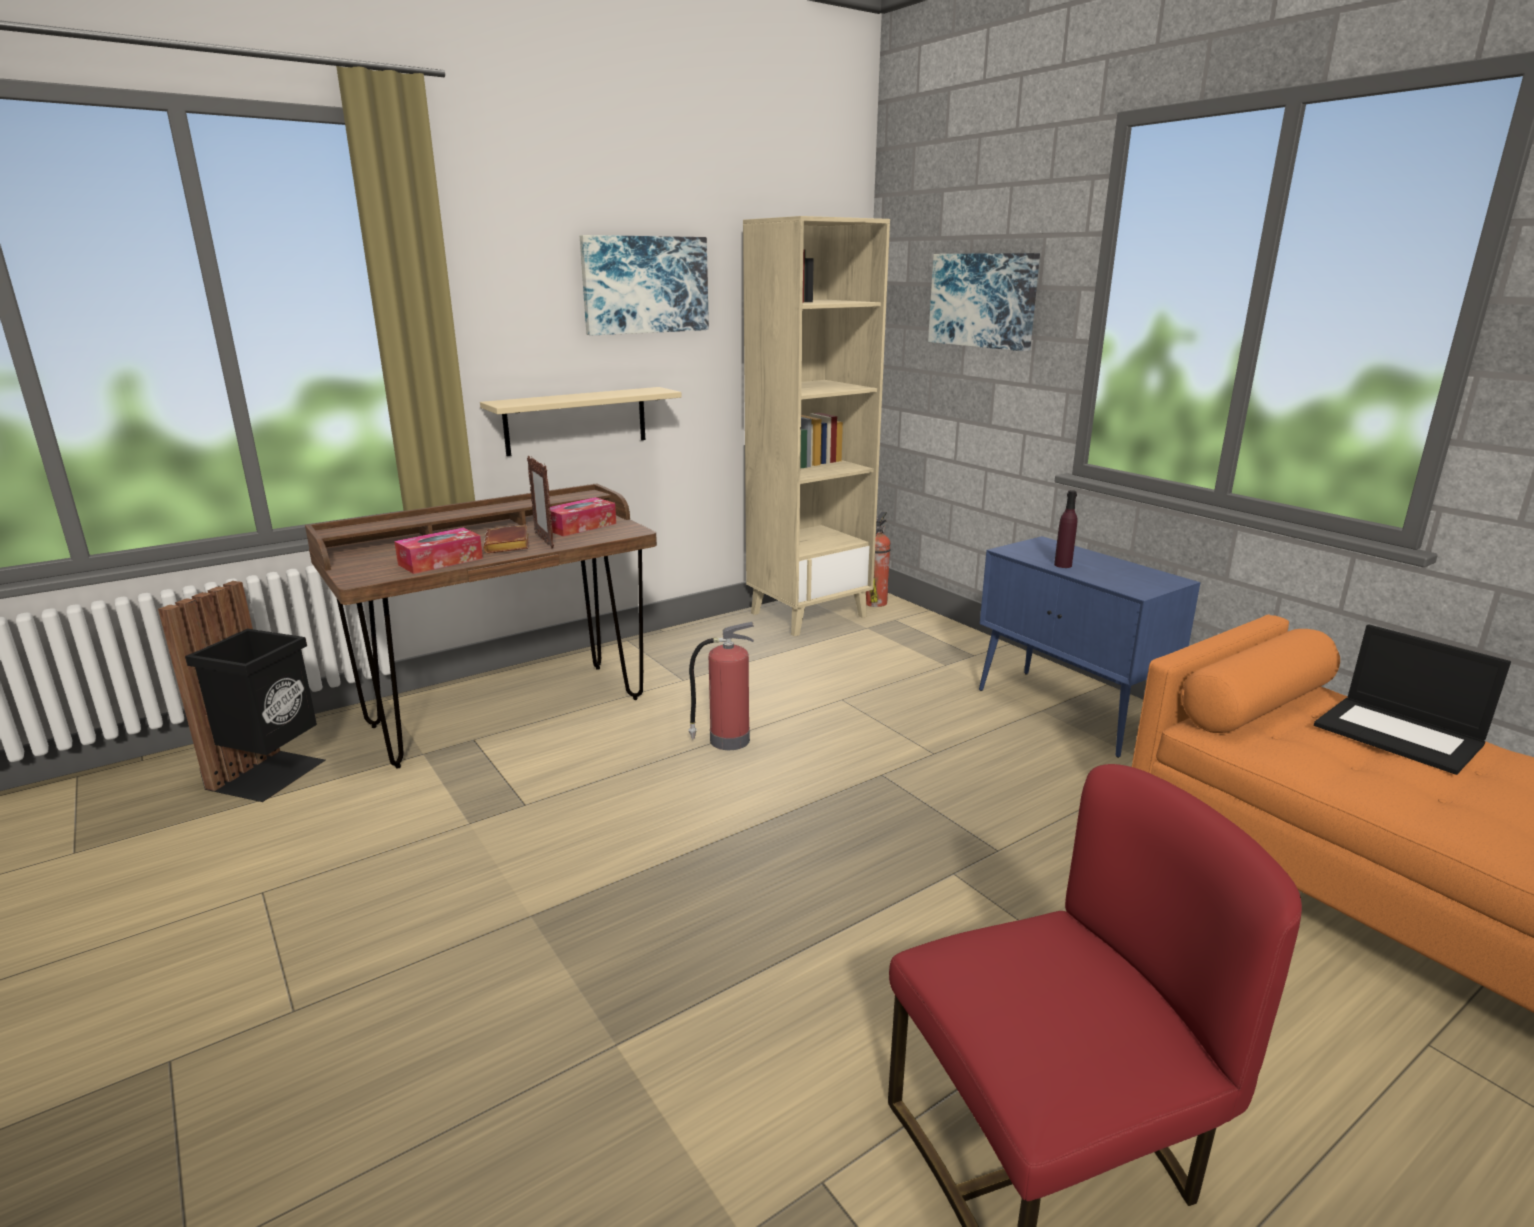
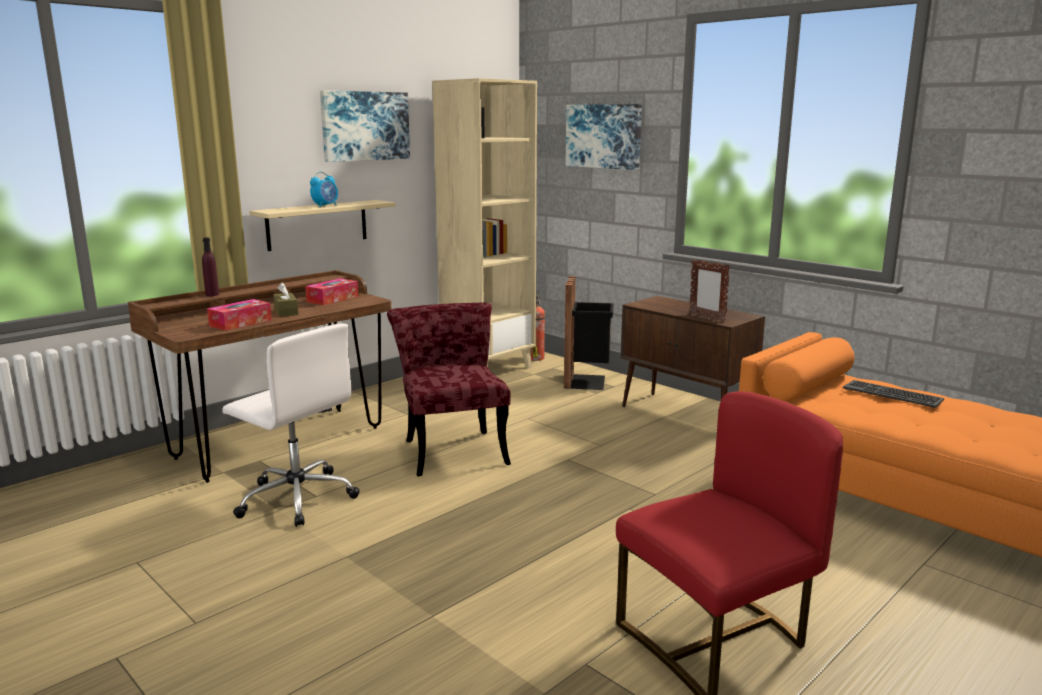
camera: 10 degrees left, 5 degrees down
(271, 774) = (106, 494): black trash can -> black trash can (587, 381)
(499, 805) = (296, 498): none -> white office chair
(509, 545) = (286, 312): brown book -> brown tissue box
(544, 540) = (310, 308): picture frame -> picture frame (707, 317)
(583, 397) = (325, 206): none -> alarm clock
(727, 740) = (452, 448): fire extinguisher -> red chair
(1063, 565) = (675, 311): purple bottle -> purple bottle (212, 294)
(1069, 712) = (686, 415): blue cabinet -> brown cabinet
(1400, 735) = (892, 394): laptop -> keyboard

